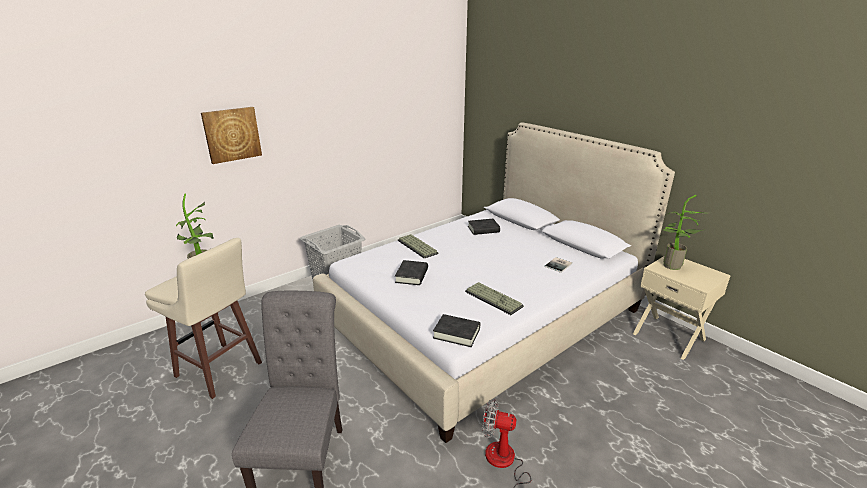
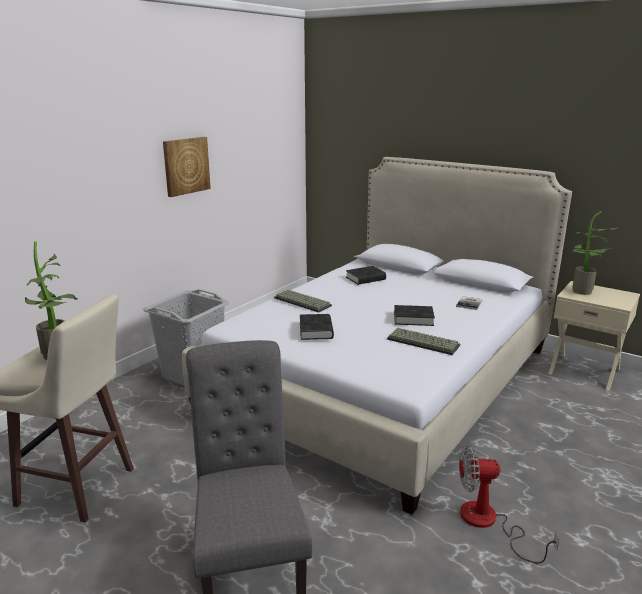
camera: 15 degrees left, 5 degrees down
(232, 134) = (55, 176): picture -> picture (186, 166)
(456, 333) = (406, 380): black book -> black book (413, 319)

